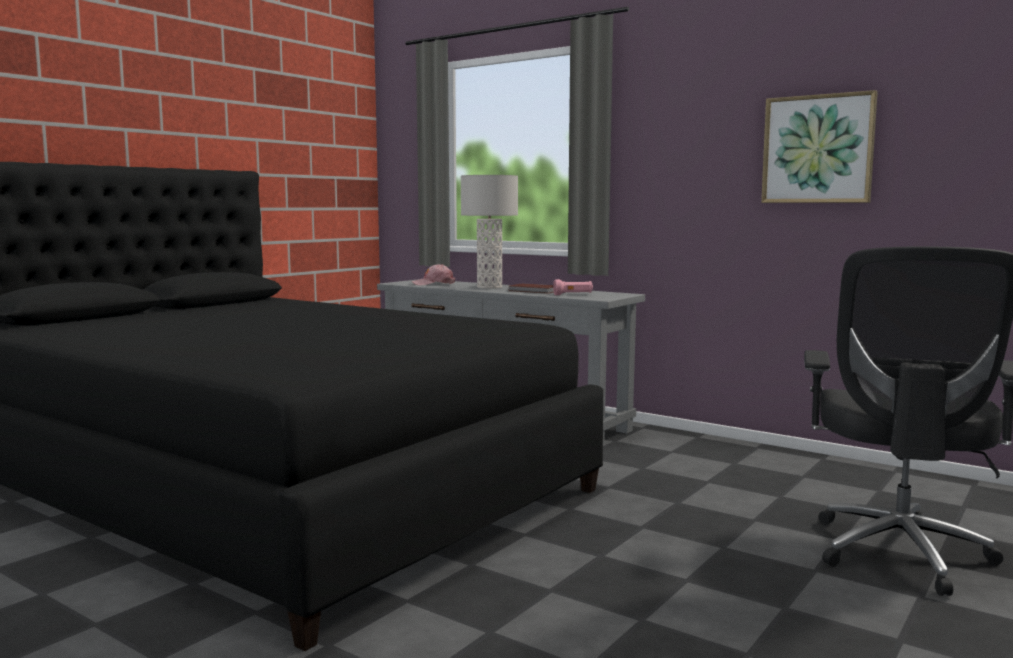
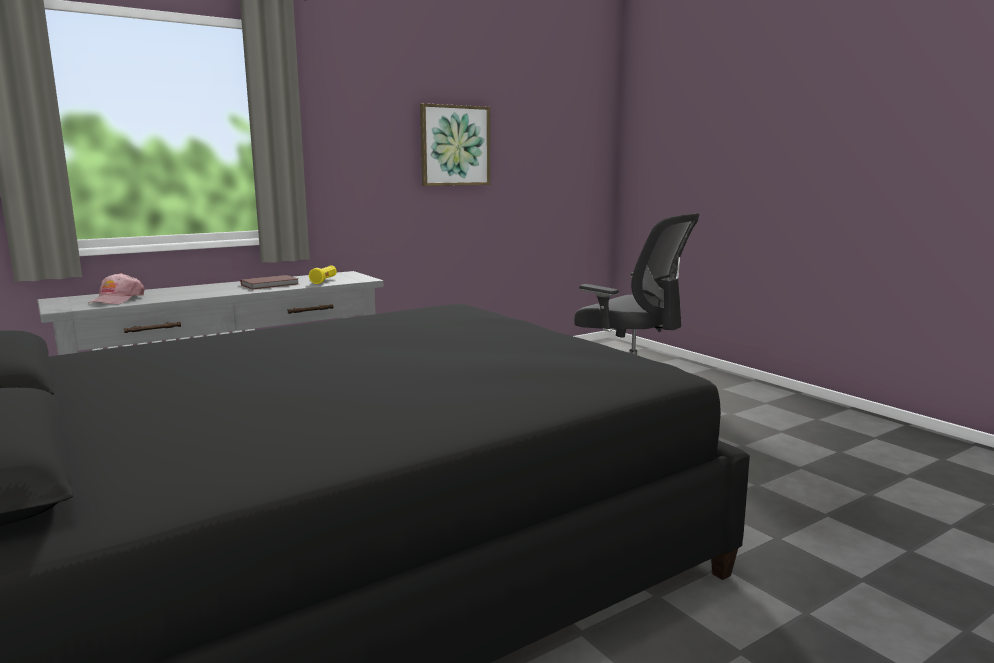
camera: 70 degrees left, 5 degrees up
(490, 287) = (204, 290): white table lamp -> none
(573, 295) = (324, 281): pink flashlight -> yellow flashlight

